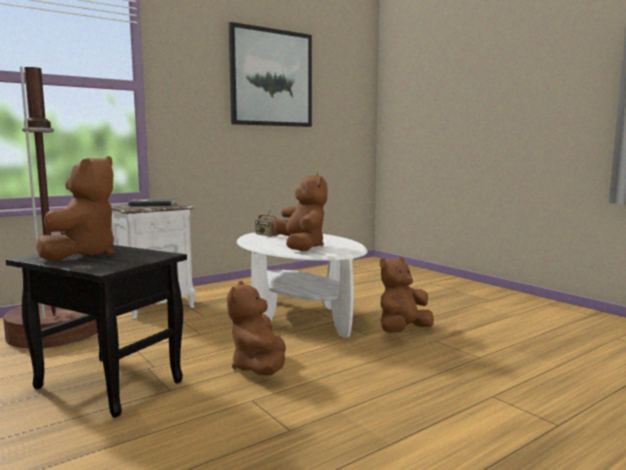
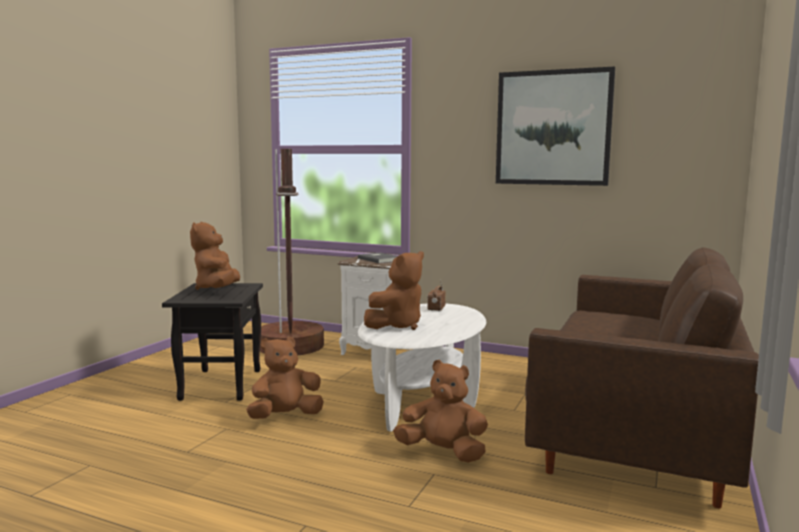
camera: 60 degrees right, 0 degrees up
(83, 255) = (217, 289): brown plush toy -> brown plush toy turned 105 degrees clockwise
(417, 285) = (634, 431): none -> brown sofa

